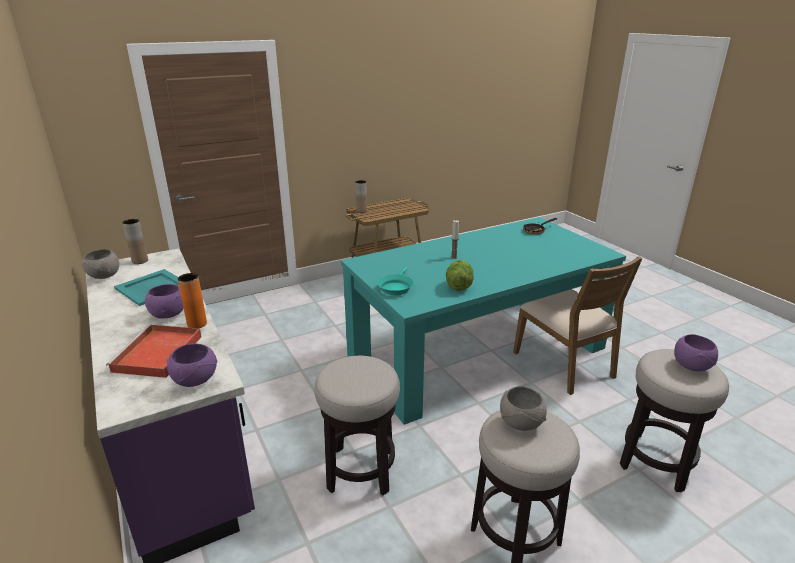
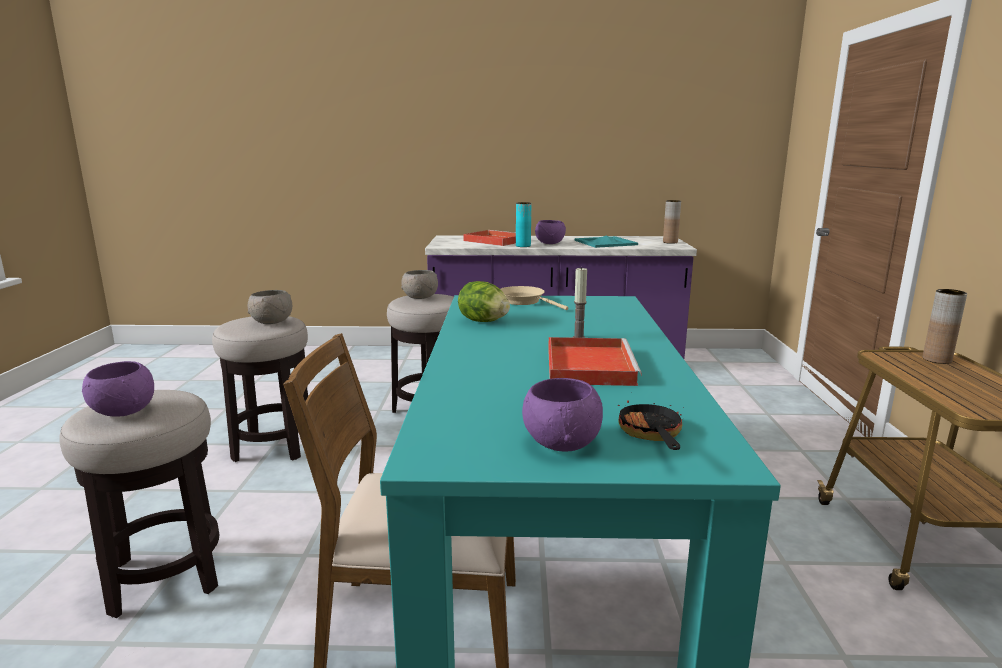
camera: 120 degrees right, 10 degrees down
(104, 275) = (645, 237): grey bowl -> grey bowl (421, 297)
(194, 380) = (450, 243): purple bowl -> purple bowl (561, 442)
(197, 324) = (523, 246): orange vase -> turquoise vase
(396, 287) = (525, 301): turquoise frying pan -> beige frying pan
(490, 248) = (588, 365): none -> red tray

